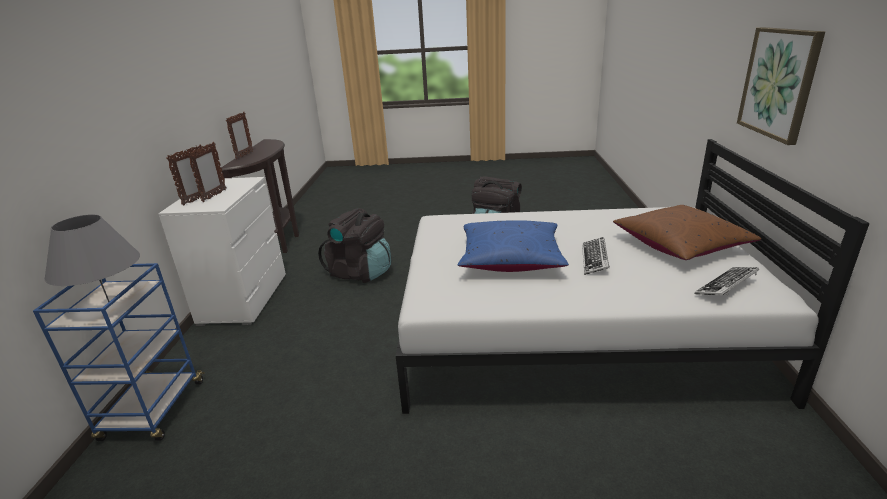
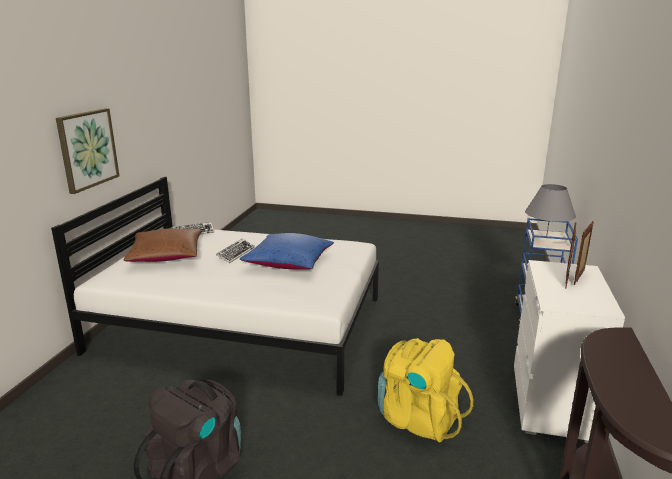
camera: 170 degrees left, 5 degrees down
(244, 155) = (639, 364): picture frame -> none
(360, 273) = (418, 419): black backpack -> yellow backpack

